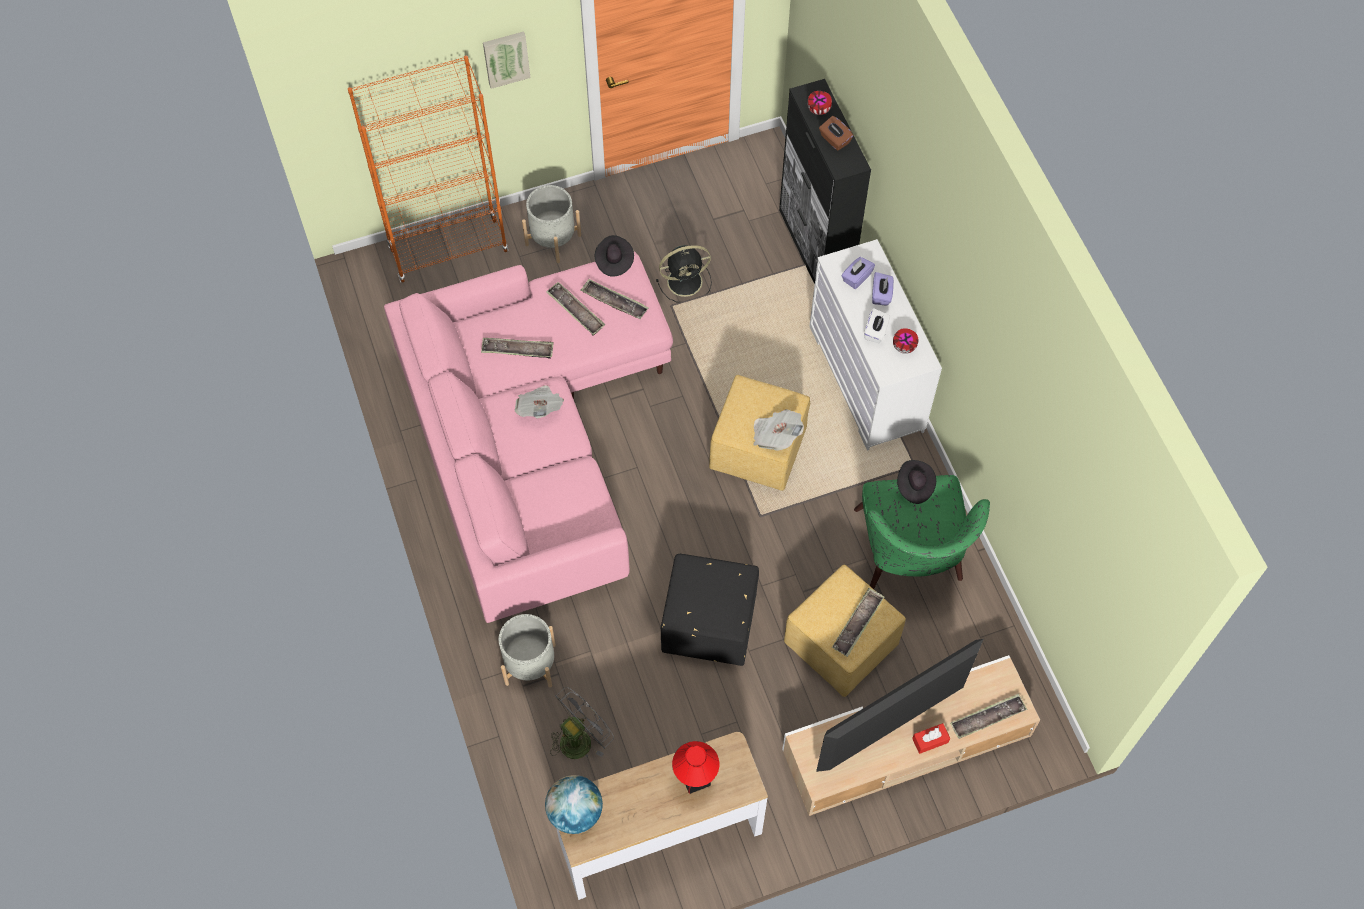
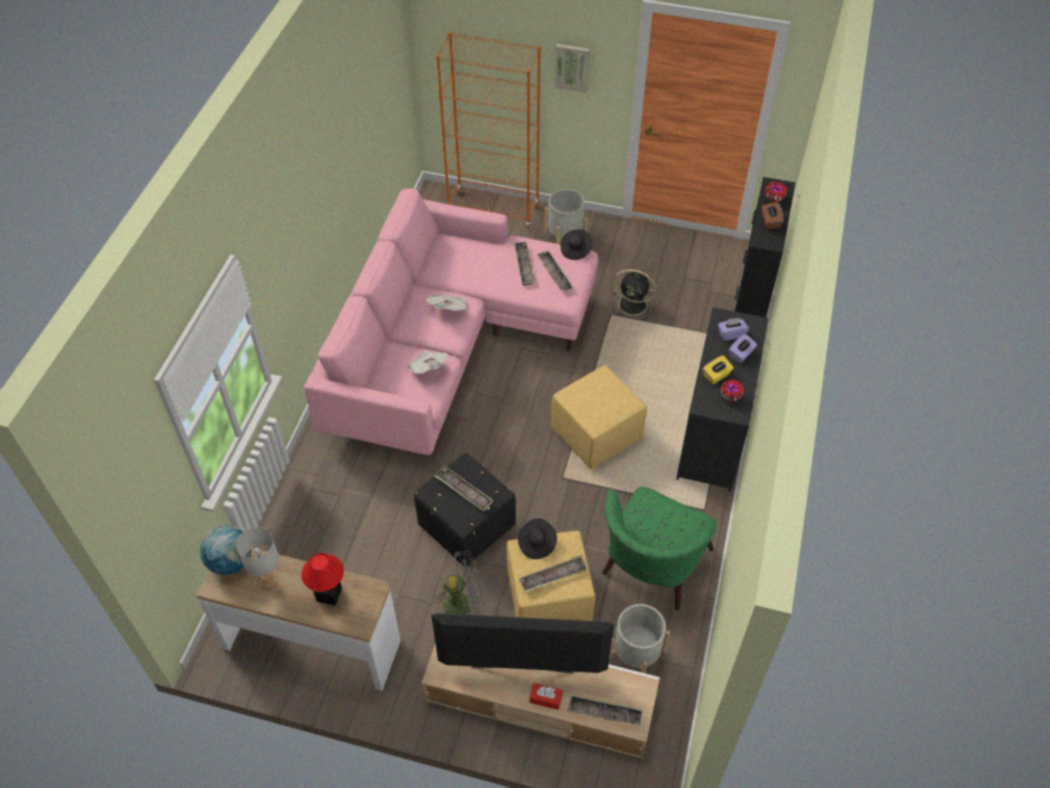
camera: 35 degrees right, 10 degrees down
(518, 350) = (465, 269): tray -> tray (464, 491)
(530, 664) = (327, 478): grey planter -> grey planter (636, 654)
(580, 737) = (318, 545): grey fan -> grey fan (463, 602)
(627, 804) = (268, 580): none -> grey table lamp
(775, 436) = (599, 417): newspaper -> newspaper (428, 368)
(867, 379) = (715, 433): white dresser -> black dresser
(876, 332) = (716, 376): white tissue box -> yellow tissue box
(914, 486) = (673, 506): black hat -> black hat (536, 544)

